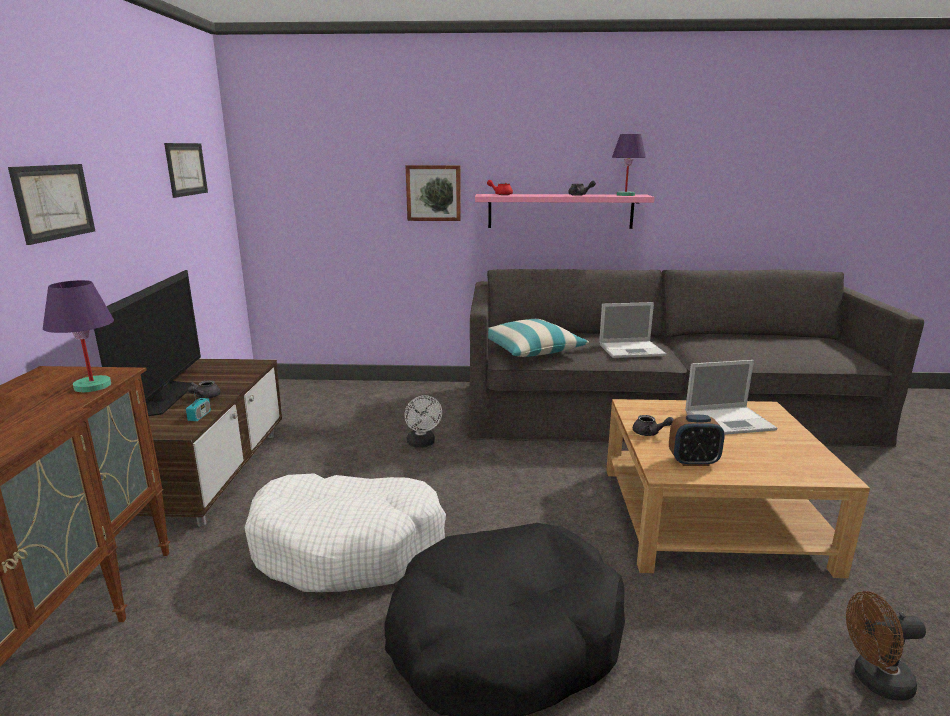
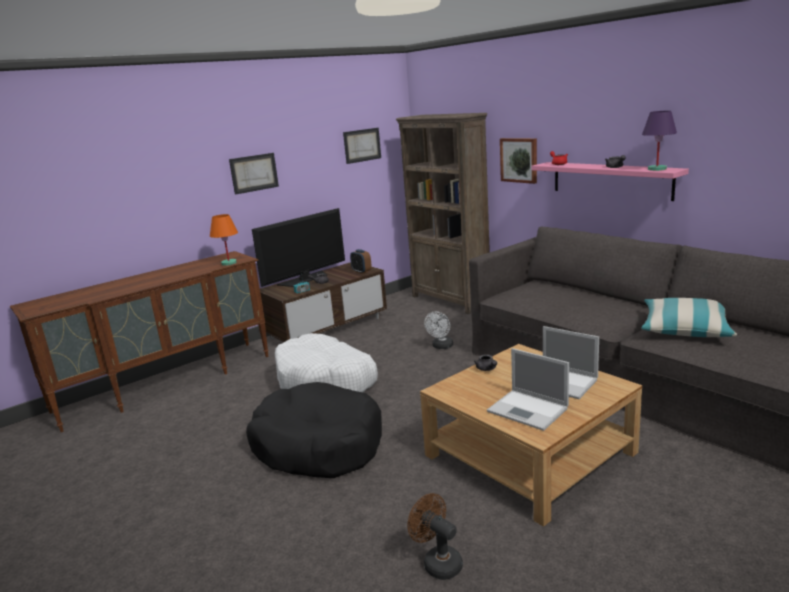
camera: 50 degrees right, 0 degrees up
(93, 386) = (229, 263): purple table lamp -> orange table lamp
(335, 390) = (450, 300): none -> brown bookcase
(530, 349) = (524, 295): pillow -> pillow (685, 328)
(632, 350) = (597, 313): laptop -> laptop (529, 410)
(693, 461) = (470, 392): alarm clock -> alarm clock (361, 271)

